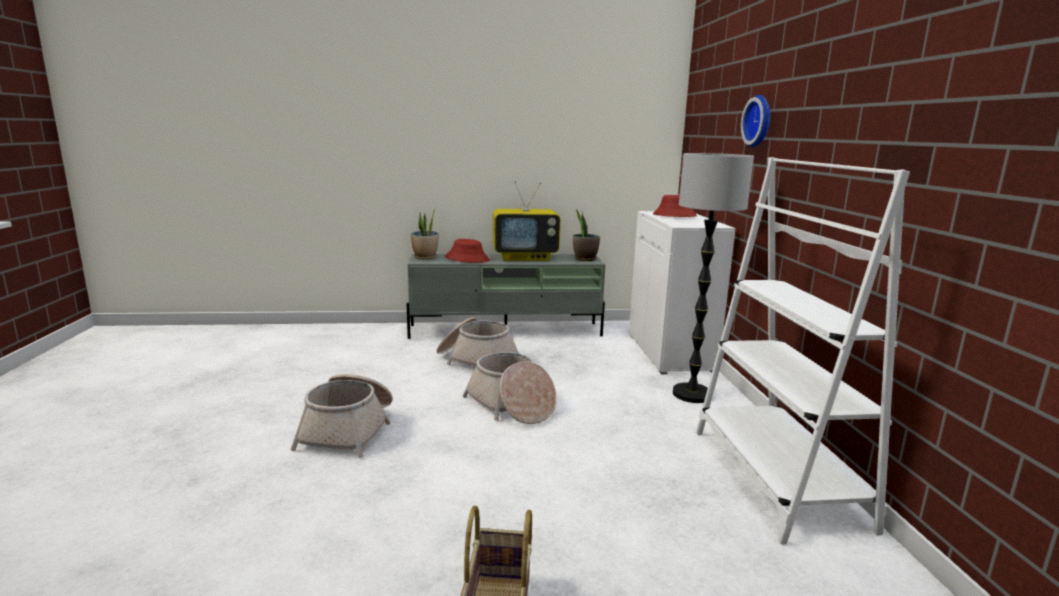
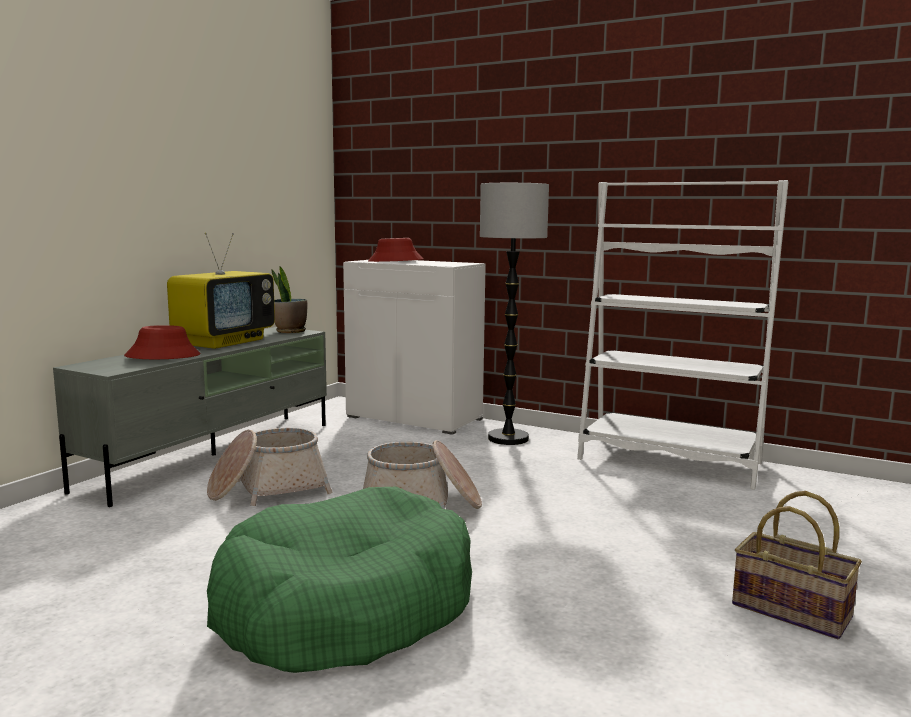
camera: 55 degrees left, 5 degrees down
(349, 430) = (345, 607): basket -> green dog bed
(425, 257) = (97, 366): potted plant -> none
(760, 121) = (505, 154): wall clock -> none

